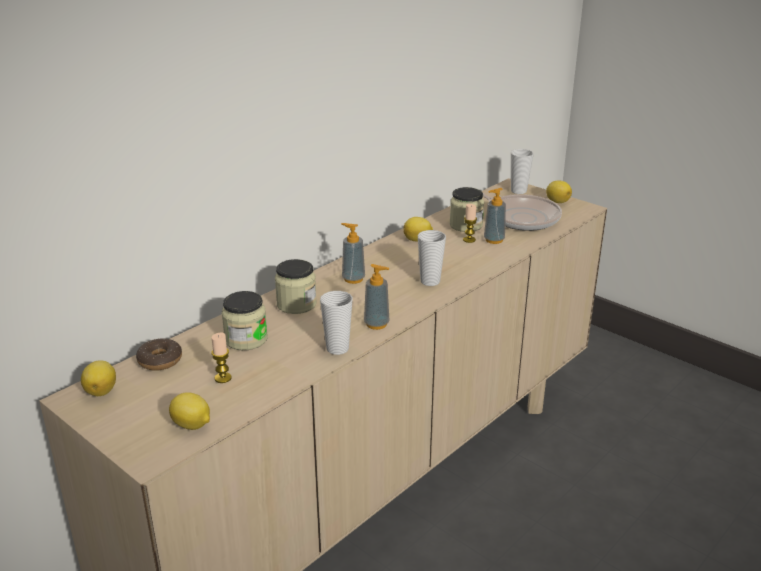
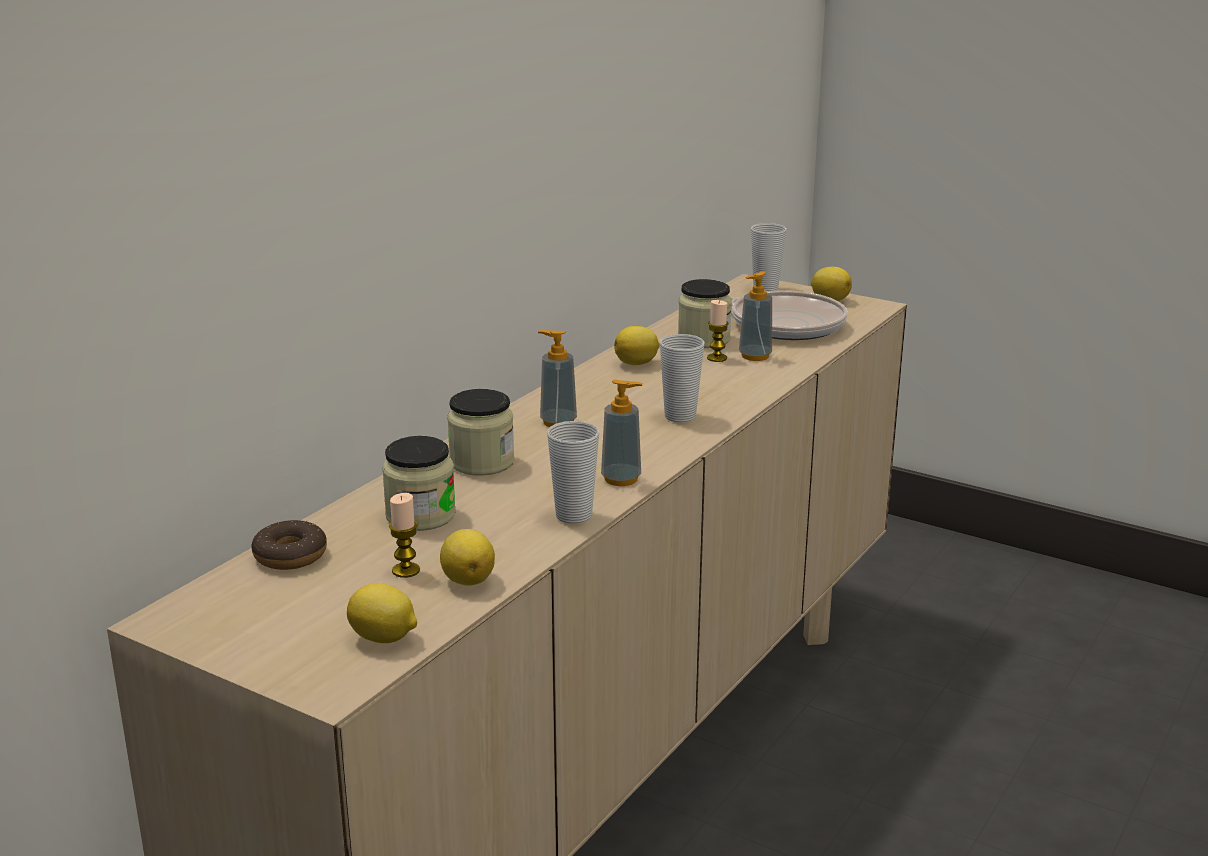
camera: 10 degrees left, 5 degrees down
(102, 391) = (210, 605): lemon -> lemon (468, 579)

